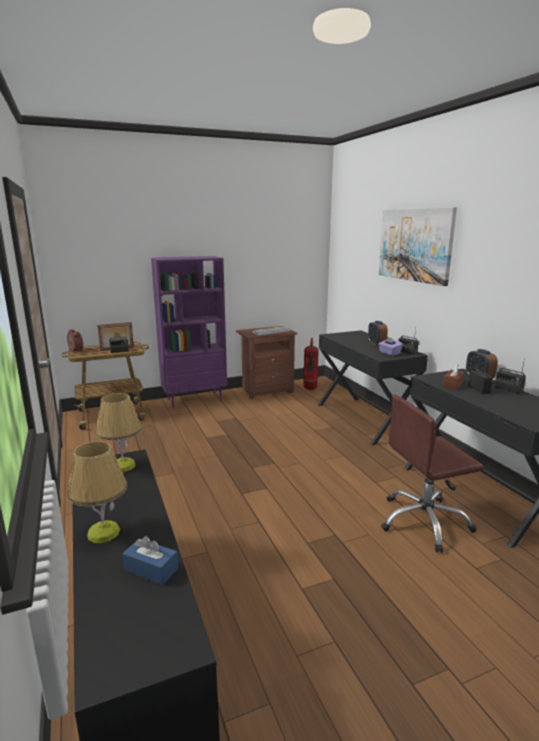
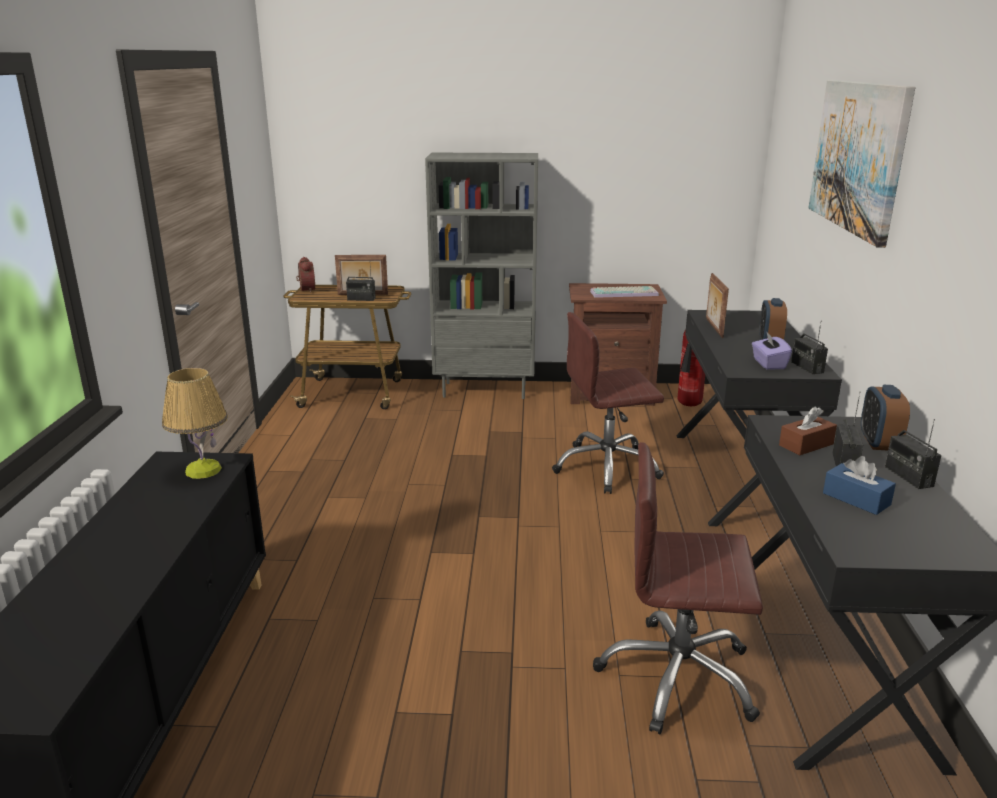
camera: 25 degrees right, 5 degrees up
(103, 533) = (97, 550): table lamp -> none
(151, 569) = (98, 609): blue tissue box -> blue tissue box (856, 499)
(195, 399) = (485, 390): purple bookcase -> grey bookcase
(297, 427) = (606, 467): none -> brown office chair
(343, 341) = (713, 328): none -> picture frame

